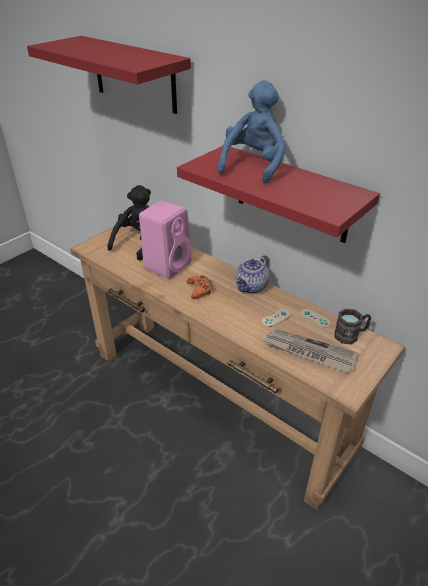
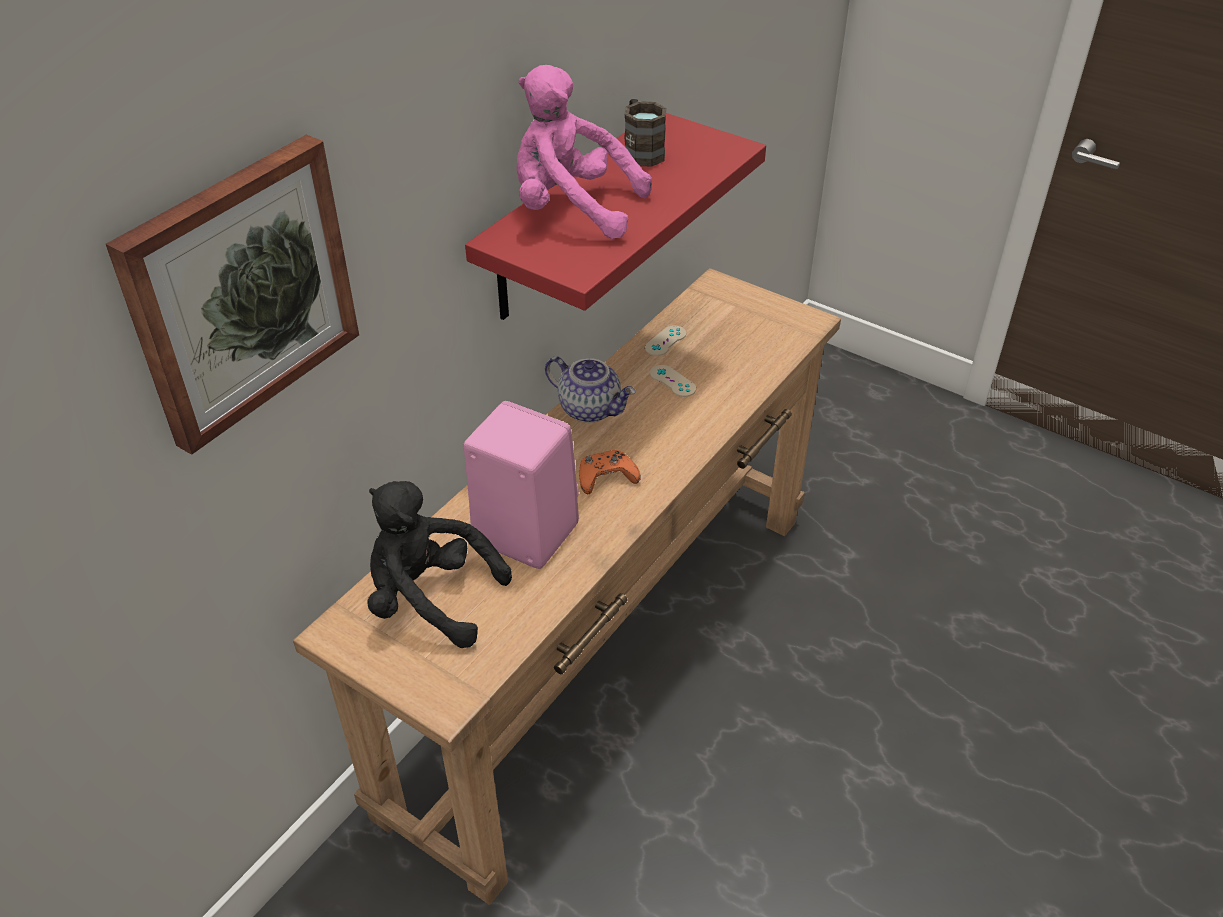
camera: 95 degrees left, 5 degrees up
(134, 74) = (240, 291): red shelf -> picture
(253, 165) = (572, 209): blue plush toy -> pink plush toy
(309, 352) = (745, 350): newspaper -> none
(350, 335) = (697, 310): brown mug -> brown mug (641, 151)

